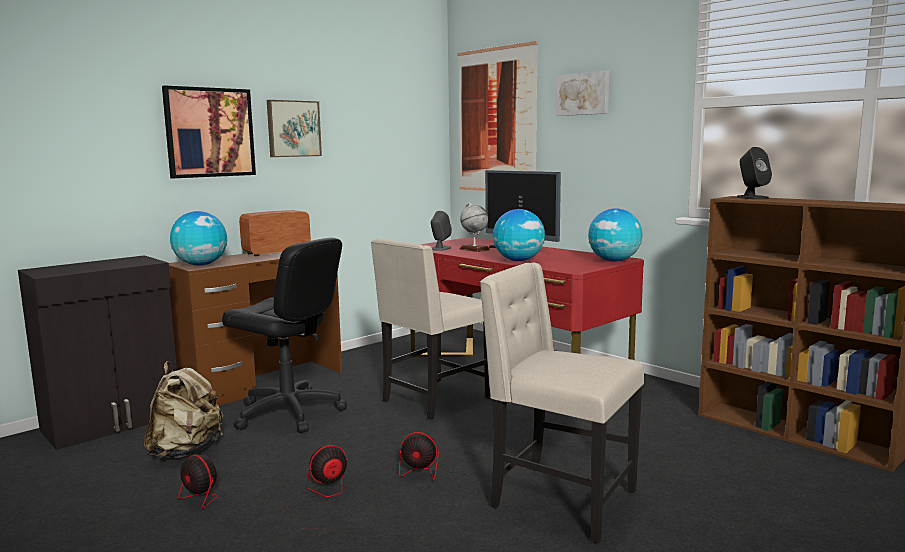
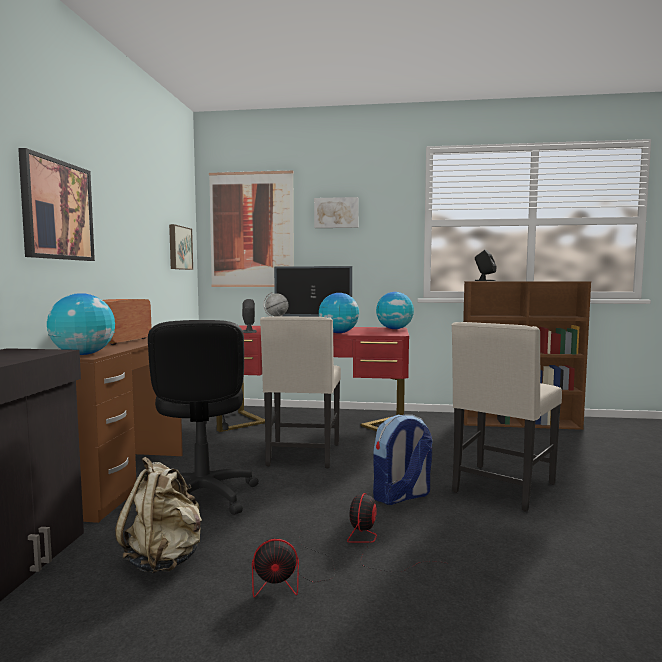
camera: 40 degrees left, 5 degrees down
(288, 413) = (202, 497): black office chair -> black office chair turned 90 degrees clockwise
(293, 129) = (114, 218): picture -> picture (179, 248)
(436, 469) = (401, 496): fan -> backpack
(560, 500) = (501, 488): beige chair -> beige chair turned 45 degrees counterclockwise

